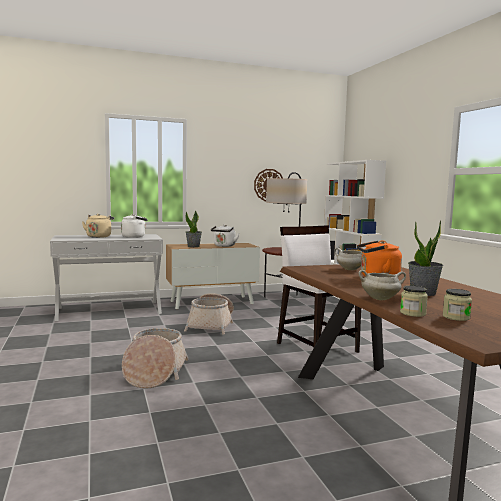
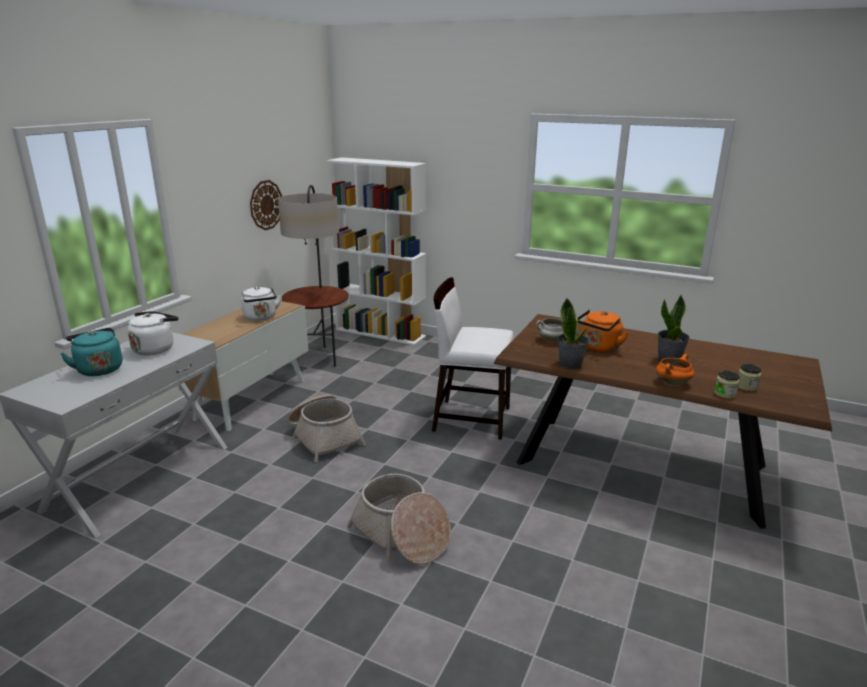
camera: 45 degrees left, 15 degrees up
(99, 236) = (99, 369): beige kettle -> turquoise kettle
(193, 246) = (226, 332): potted plant -> potted plant (570, 364)
(380, 299) = (672, 382): white cooking pot -> orange cooking pot

